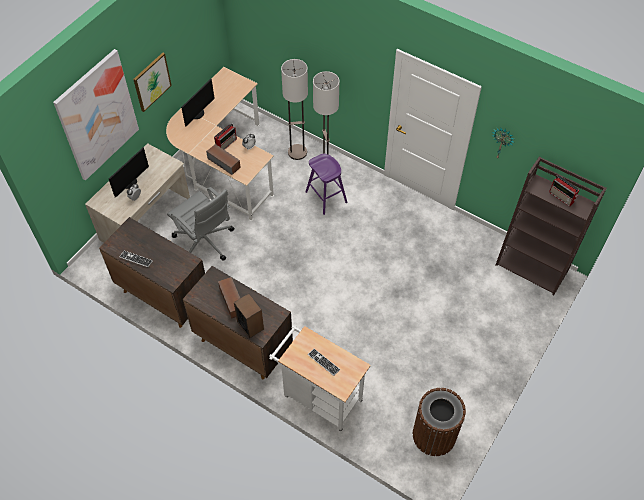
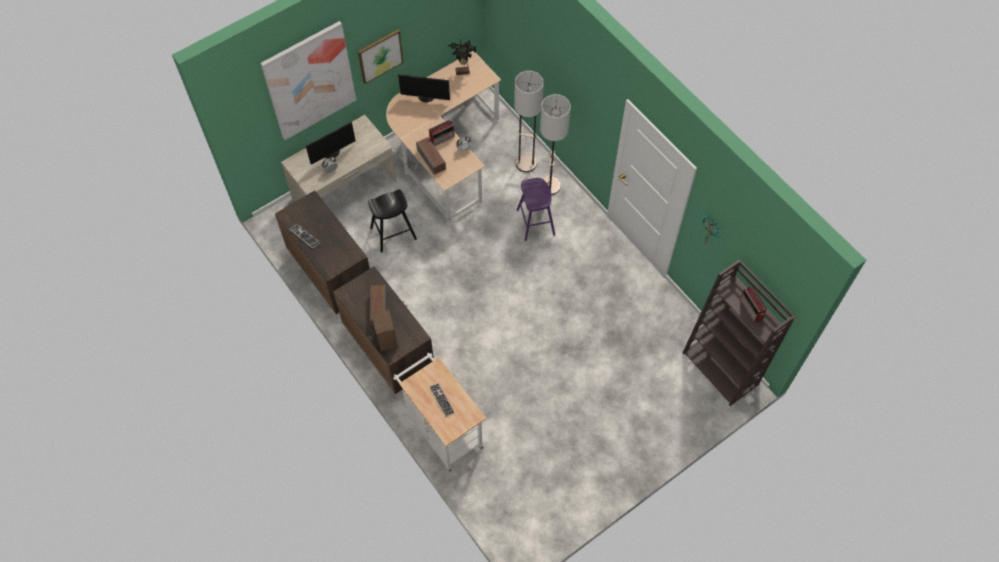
camera: 20 degrees right, 5 degrees up
(197, 114) = (426, 97): monitor -> monitor turned 45 degrees clockwise
(205, 242) = (393, 233): grey office chair -> black stool
(222, 86) = (463, 72): none -> potted plant
(434, 435) = (539, 507): brown trash can -> none

